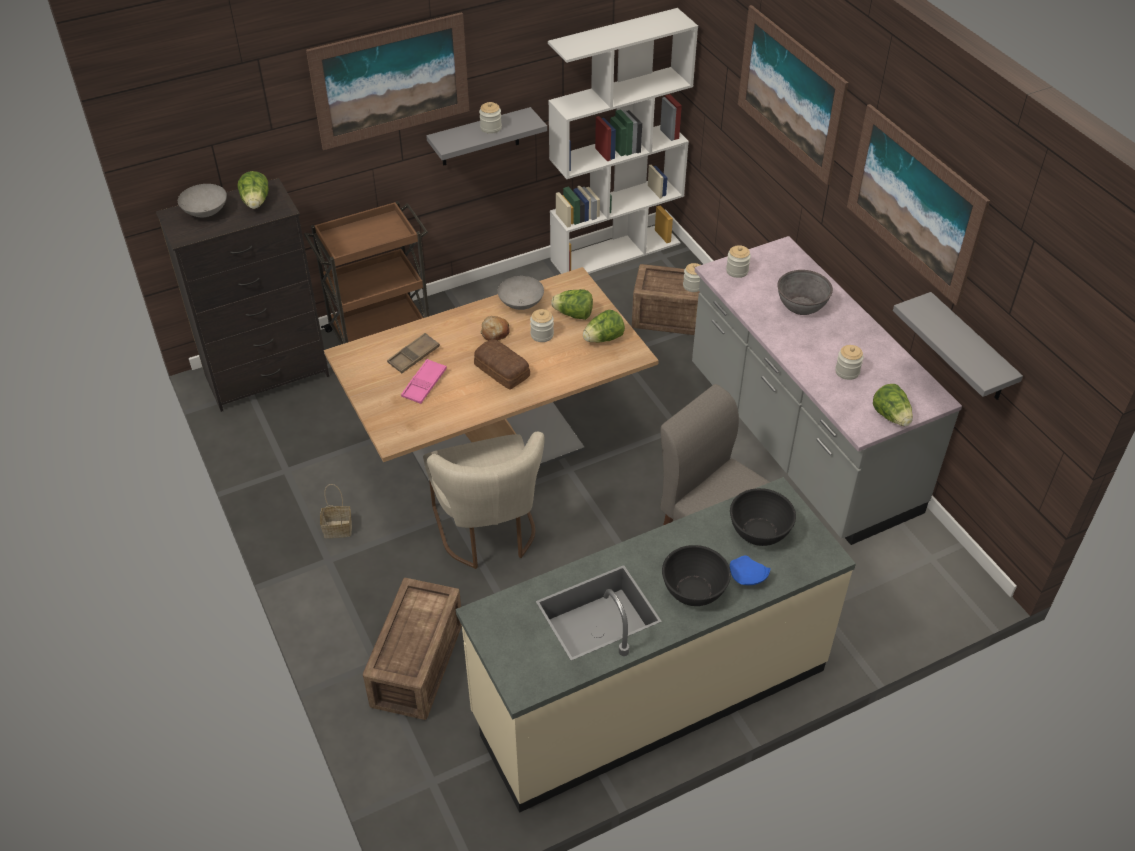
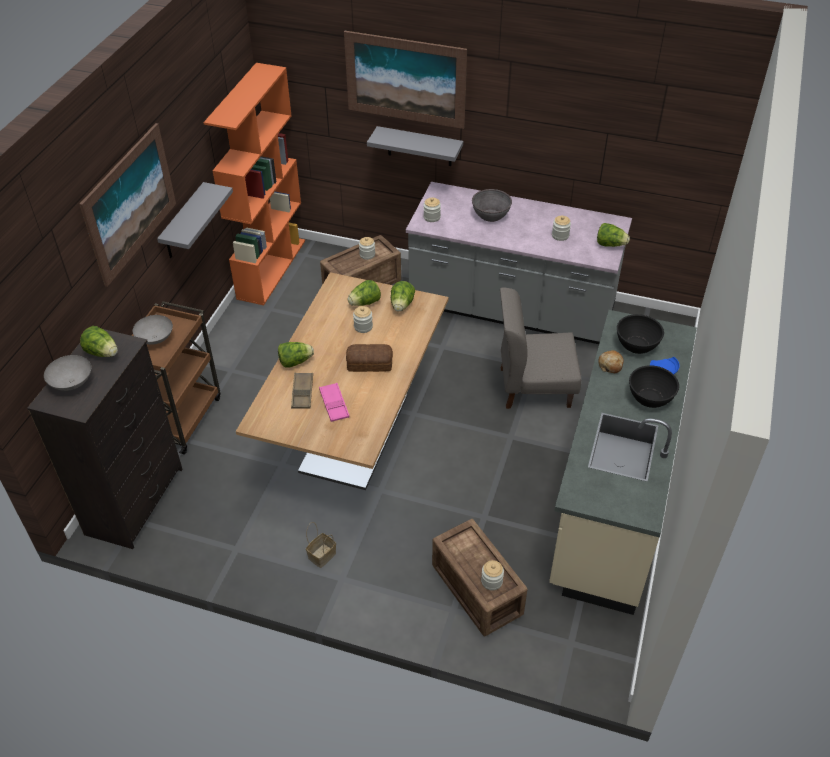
camera: 45 degrees left, 0 degrees up
(444, 326) = (295, 362): none -> lettuce
(488, 533) = (416, 484): beige chair -> none
(491, 128) = (196, 209): jar -> jar (491, 581)
(495, 332) = (333, 344): bread -> bread (610, 365)
(520, 304) = (324, 318): grey bowl -> grey bowl (155, 339)
(616, 251) = (271, 268): white bookcase -> orange bookcase
(914, 203) = (553, 106): picture -> none
(969, 350) = (628, 179): grey shelf -> grey shelf (419, 146)

